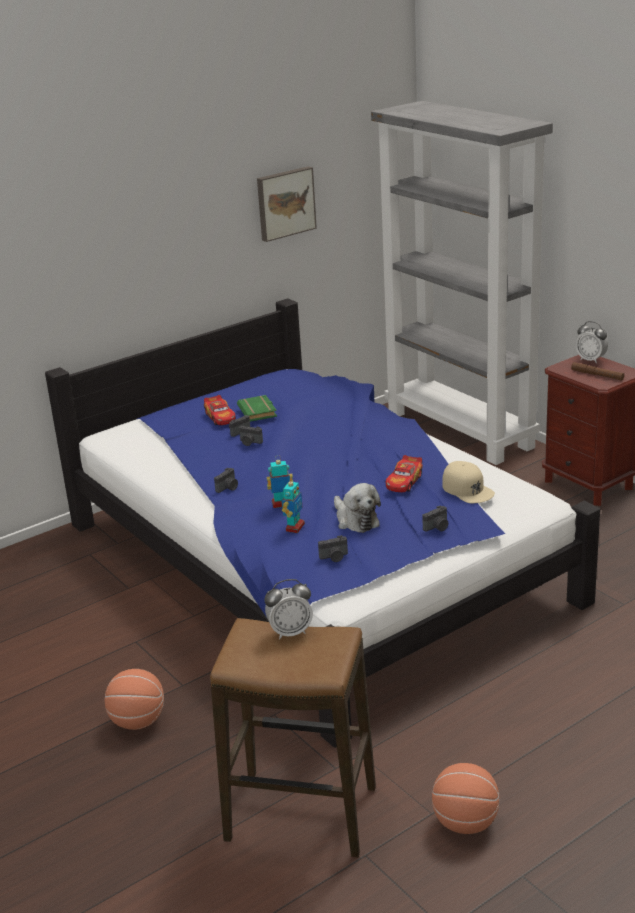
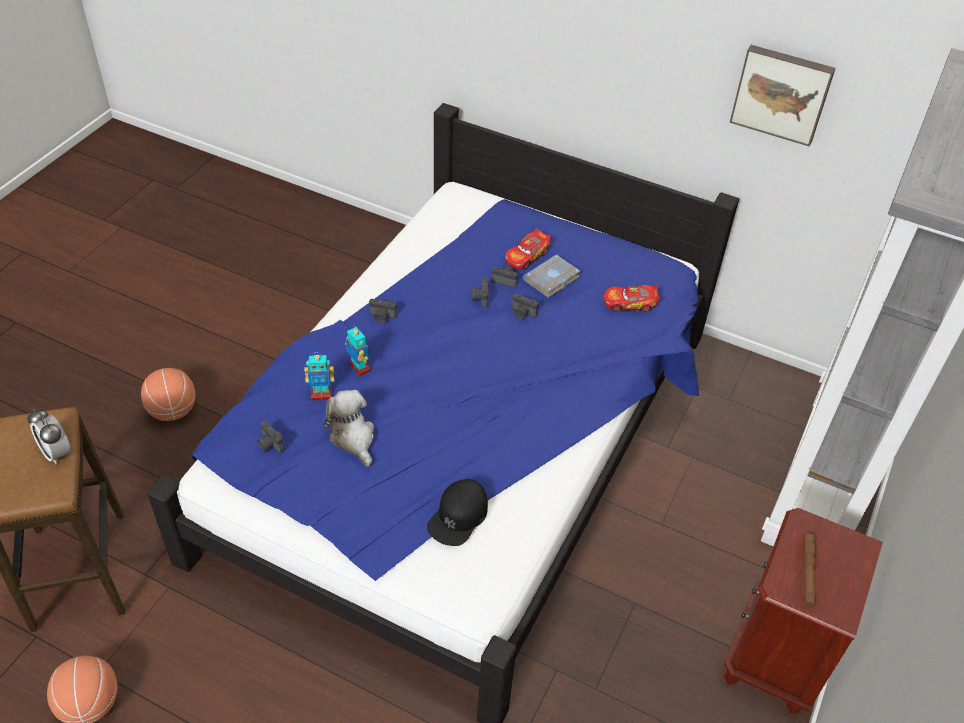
camera: 60 degrees right, 20 degrees up
(259, 412) = (552, 280): green book -> grey book
(355, 520) = (353, 438): plush toy -> plush toy turned 120 degrees clockwise
(404, 482) = (448, 453): toy car -> toy car (629, 303)
(437, 527) = (358, 513): camera -> camera (522, 313)
(467, 489) = (458, 516): beige cap -> black cap
(591, 360) = (854, 554): alarm clock -> none

